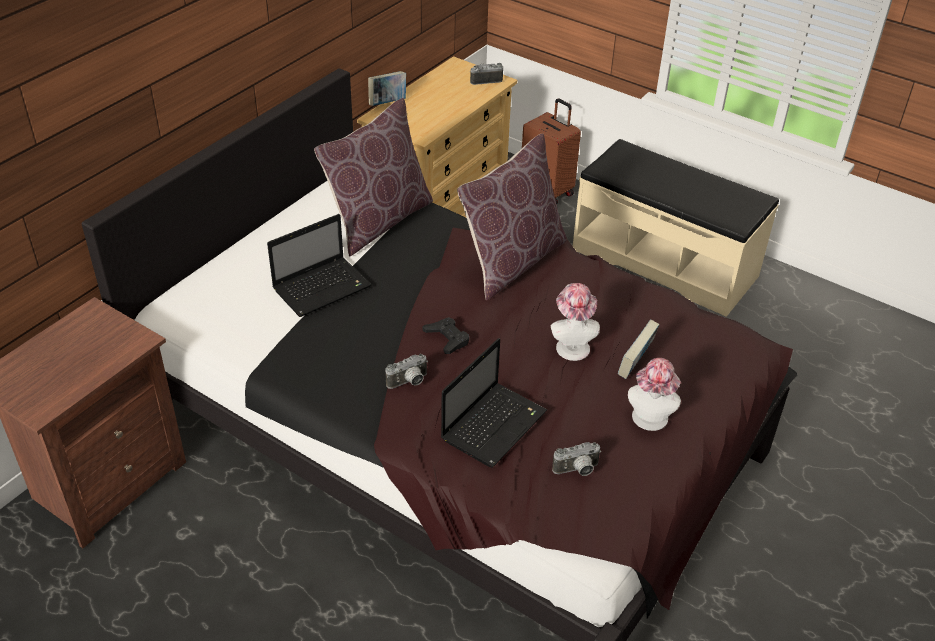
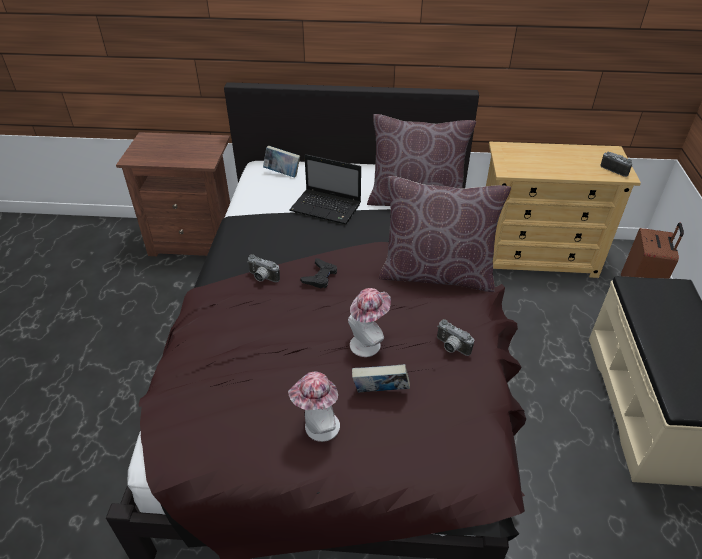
camera: 60 degrees right, 0 degrees up
(387, 103) = (523, 144): book -> book (282, 173)
(494, 424) = (248, 335): laptop -> none
(577, 471) = (228, 402): camera -> camera (451, 347)

